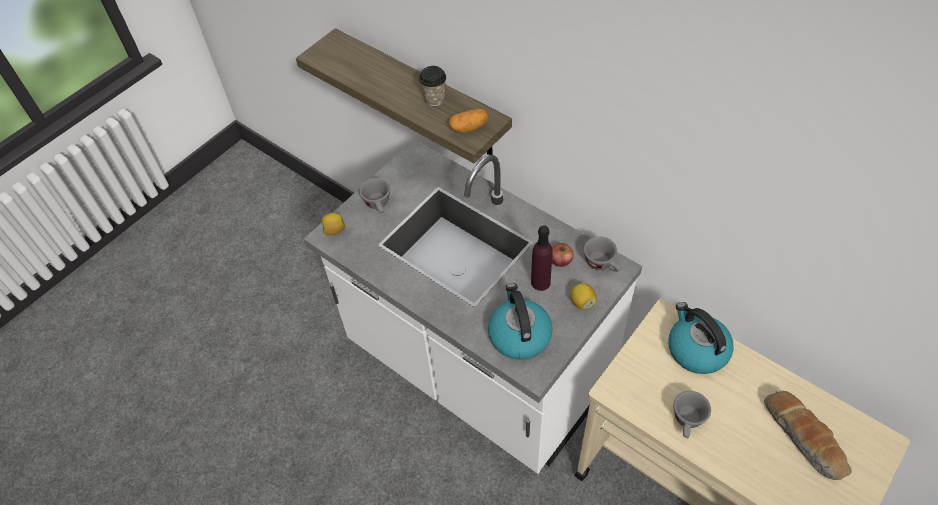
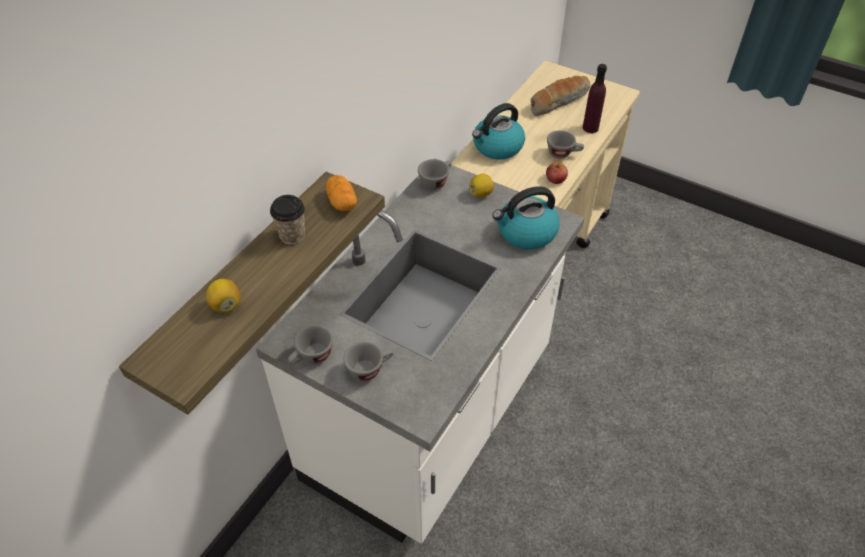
camera: 100 degrees left, 5 degrees down
(334, 230) = (414, 409): lemon -> lemon (226, 305)
(397, 170) = (311, 358): none -> grey cup
(540, 282) = (463, 221): purple bottle -> purple bottle (590, 128)
(560, 260) = (434, 209): apple -> apple (555, 179)

